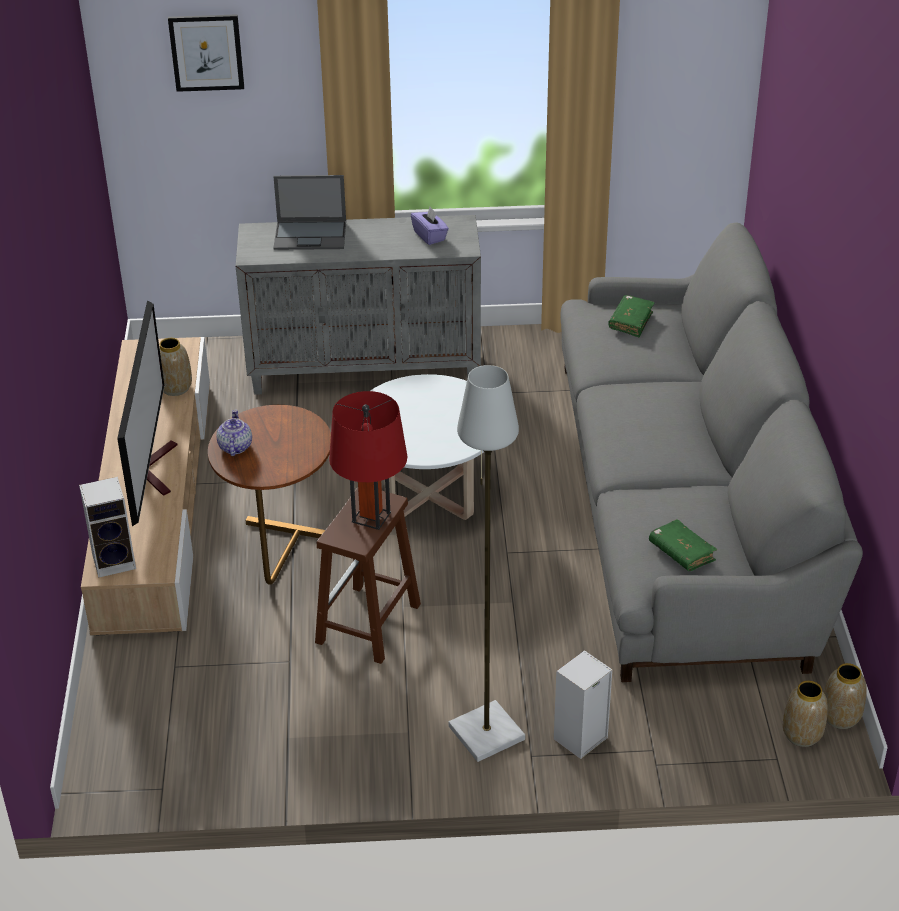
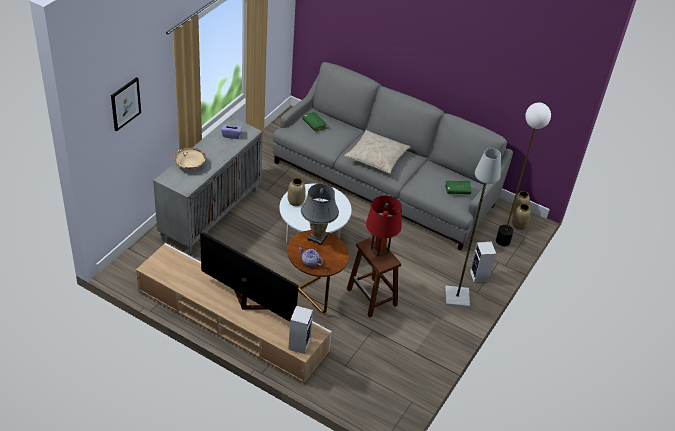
camera: 60 degrees left, 5 degrees up
(176, 387) = (194, 269): vase -> vase (296, 201)
(303, 428) = (317, 238): none -> grey table lamp
(311, 235) = (190, 165): laptop -> beige bowl
(639, 420) = (376, 157): none -> beige pillow
(723, 731) = (503, 241): none -> floor lamp

